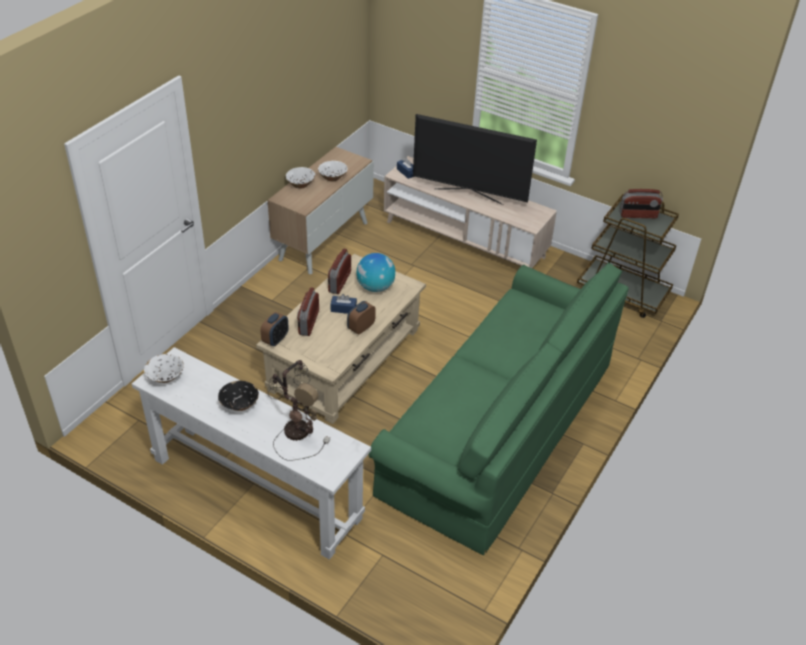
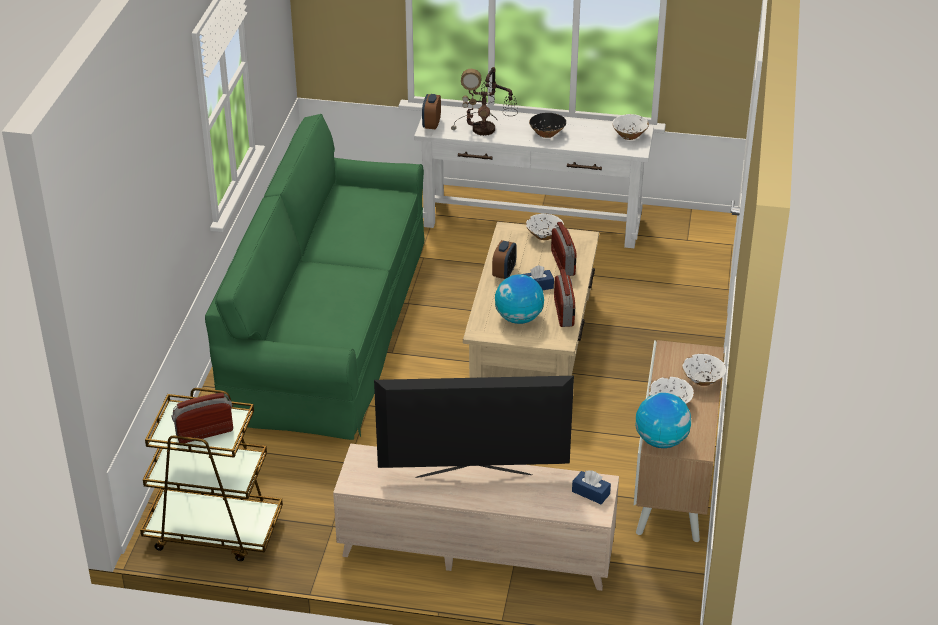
camera: 160 degrees right, 5 degrees down
(275, 339) = (583, 240): alarm clock -> alarm clock (431, 124)
(304, 353) = (544, 236): none -> white bowl
(355, 162) = (661, 441): none -> globe

